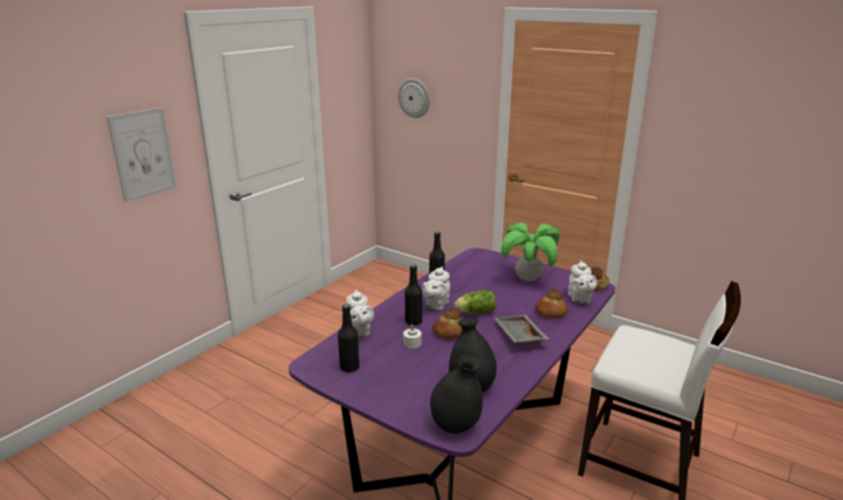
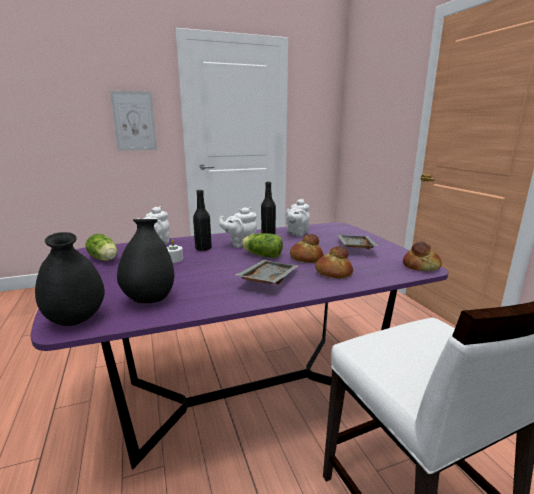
camera: 35 degrees right, 5 degrees down
(349, 367) = (105, 259): black bottle -> lettuce
(414, 97) = (364, 113): wall clock -> none
(449, 332) = (214, 261): bread -> bread (306, 258)
(528, 279) = (354, 247): potted plant -> grey tray
(579, 299) = (385, 272): white teapot -> white teapot (297, 233)

